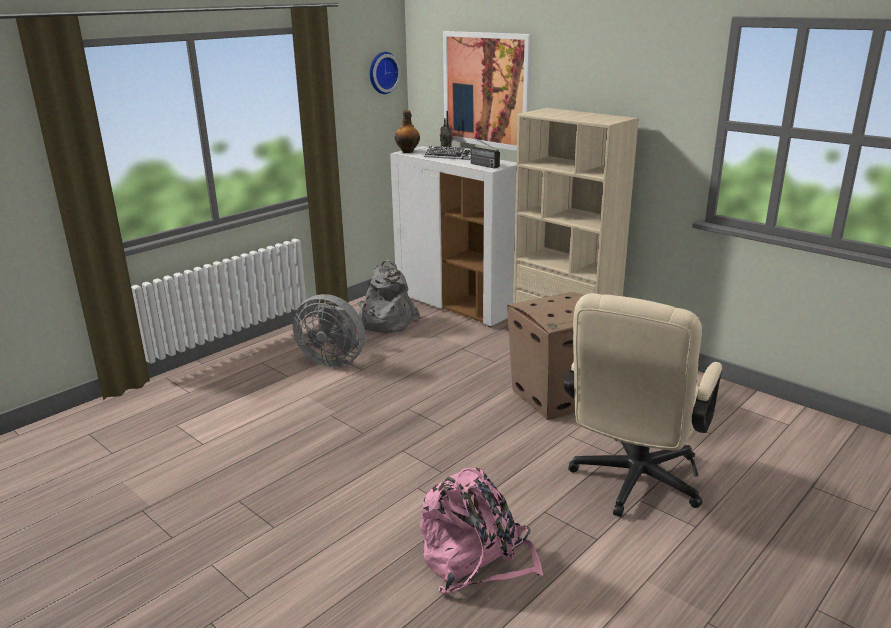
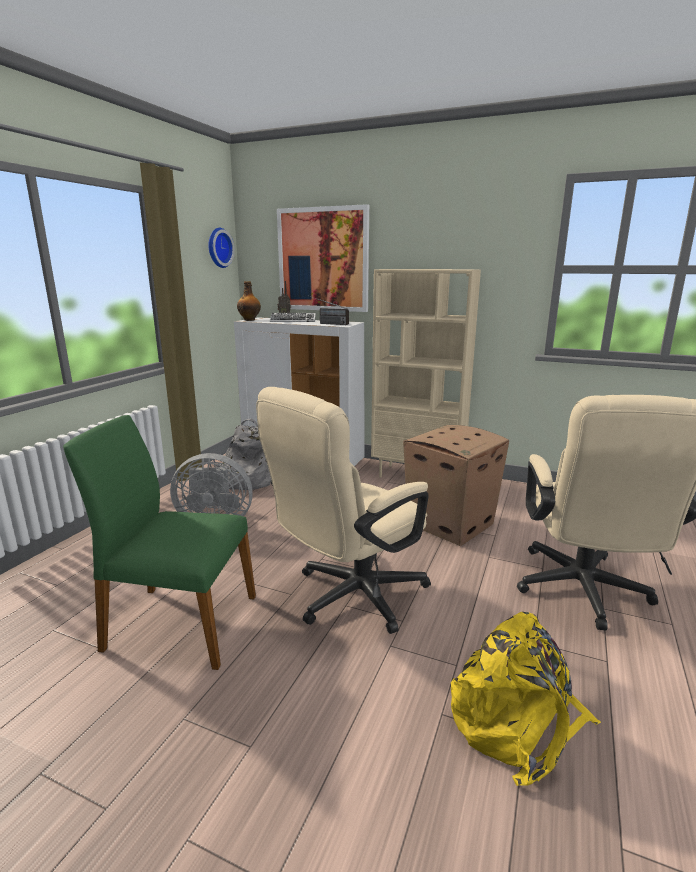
camera: 20 degrees left, 5 degrees down
(265, 438) = (179, 623): none -> green chair
(410, 445) = (349, 598): none -> beige office chair
(476, 560) = (516, 722): pink backpack -> yellow backpack

